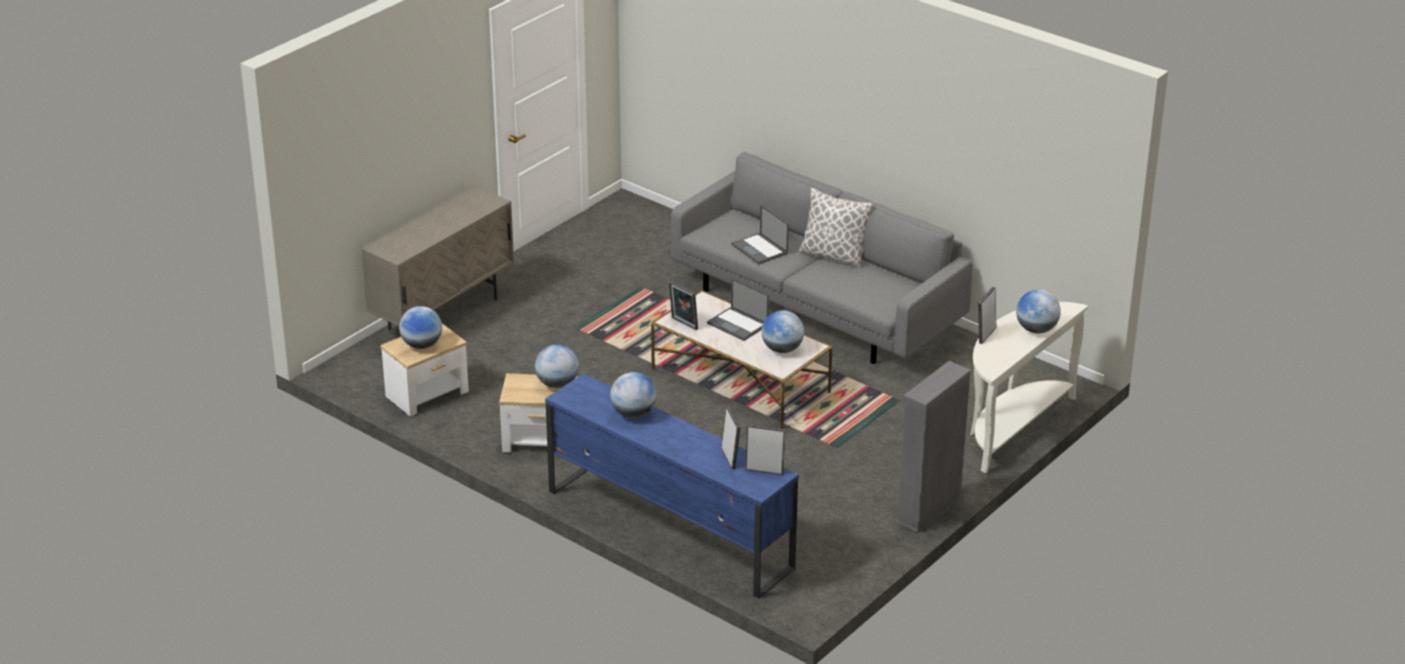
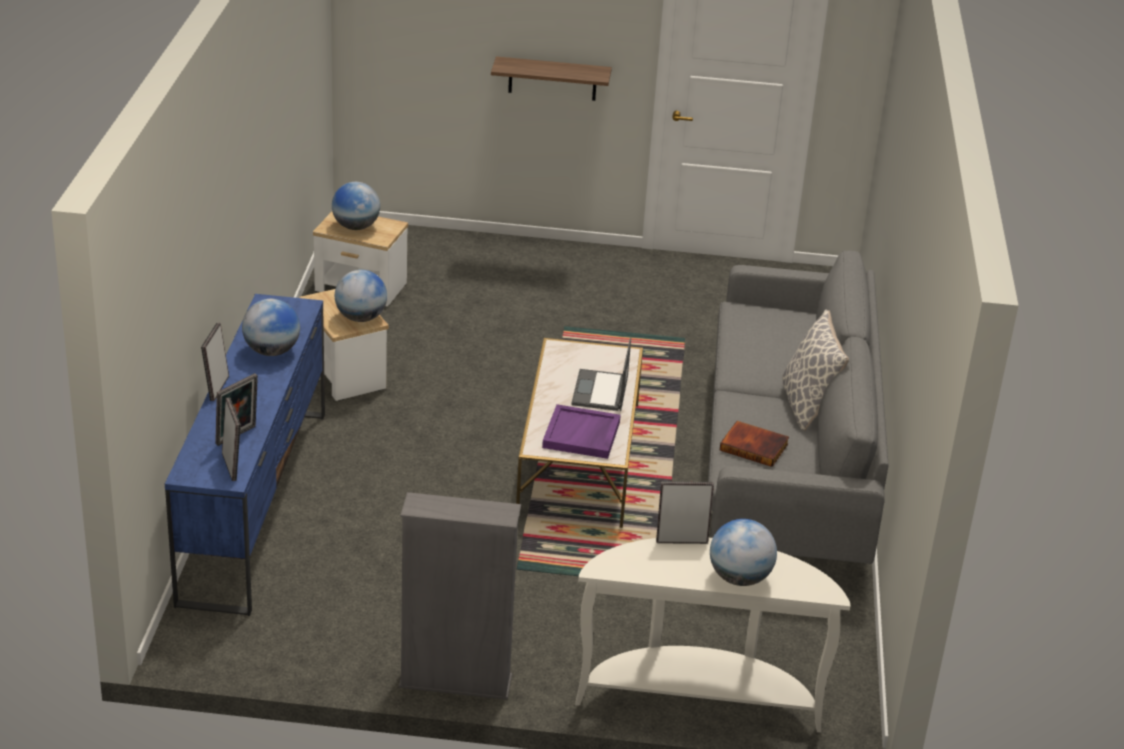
camera: 55 degrees right, 0 degrees up
(435, 158) = (552, 78): none -> shelf
(443, 314) = (505, 250): beige cabinet -> none
(683, 324) = (561, 357): picture frame -> picture frame (216, 388)
(760, 249) = (755, 353): laptop -> none
(782, 349) = (582, 435): globe -> purple tray
(862, 290) = (754, 446): none -> book

